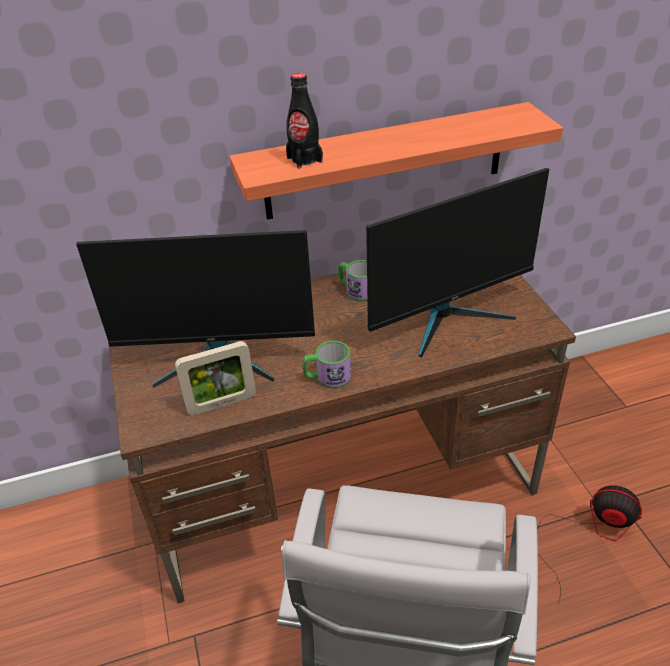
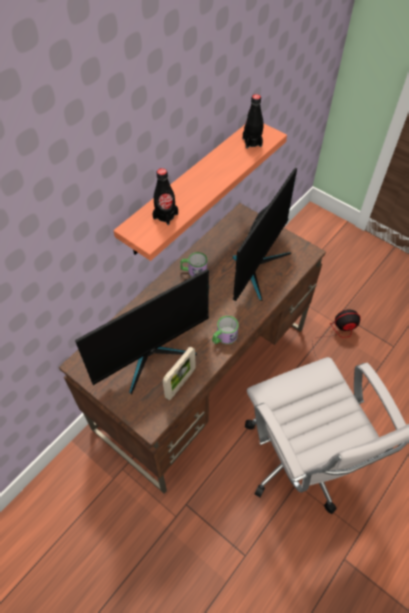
camera: 35 degrees left, 15 degrees up
(501, 122) = (252, 142): none -> black bottle

